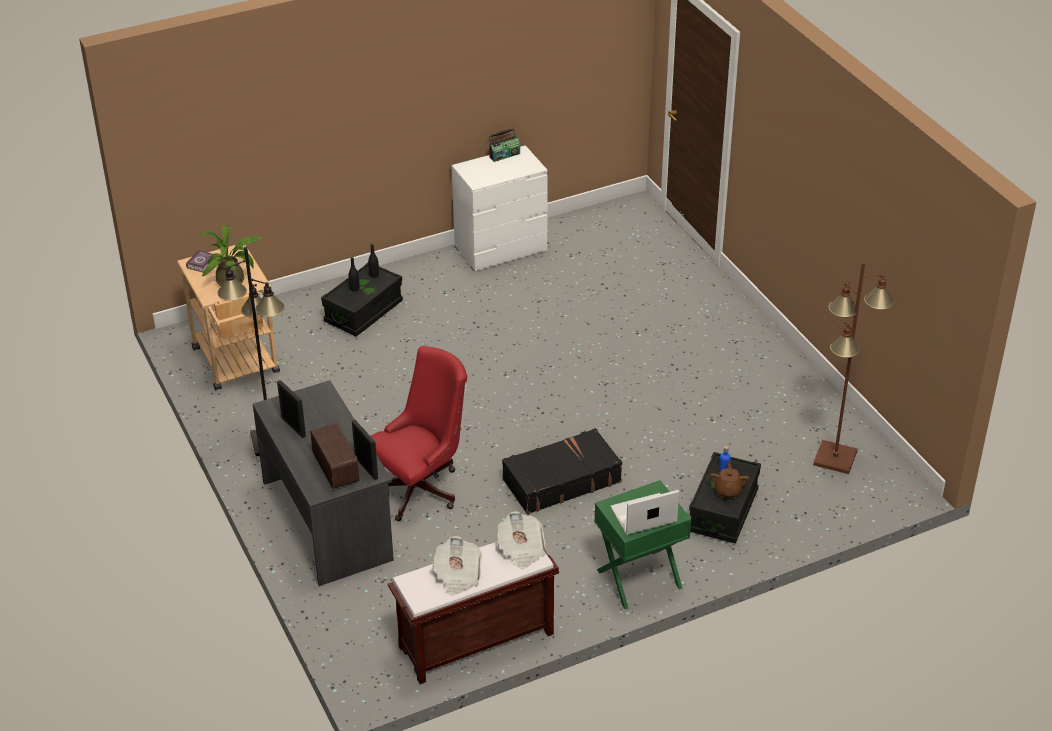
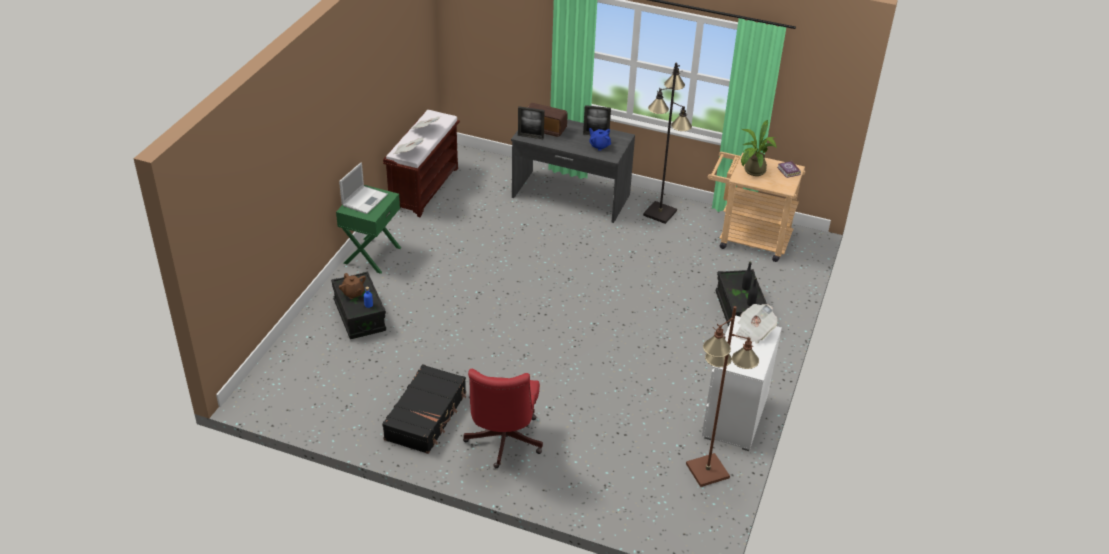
camera: 135 degrees right, 0 degrees up
(312, 411) = (599, 146): none -> blue teapot
(421, 487) = (547, 235): red office chair -> red office chair (502, 442)
(478, 172) = (753, 331): none -> newspaper
(504, 155) = (761, 359): radio -> none
(561, 480) = (476, 280): black suitcase -> black suitcase (426, 416)
(835, 458) = (315, 391): brown floor lamp -> brown floor lamp (706, 470)

